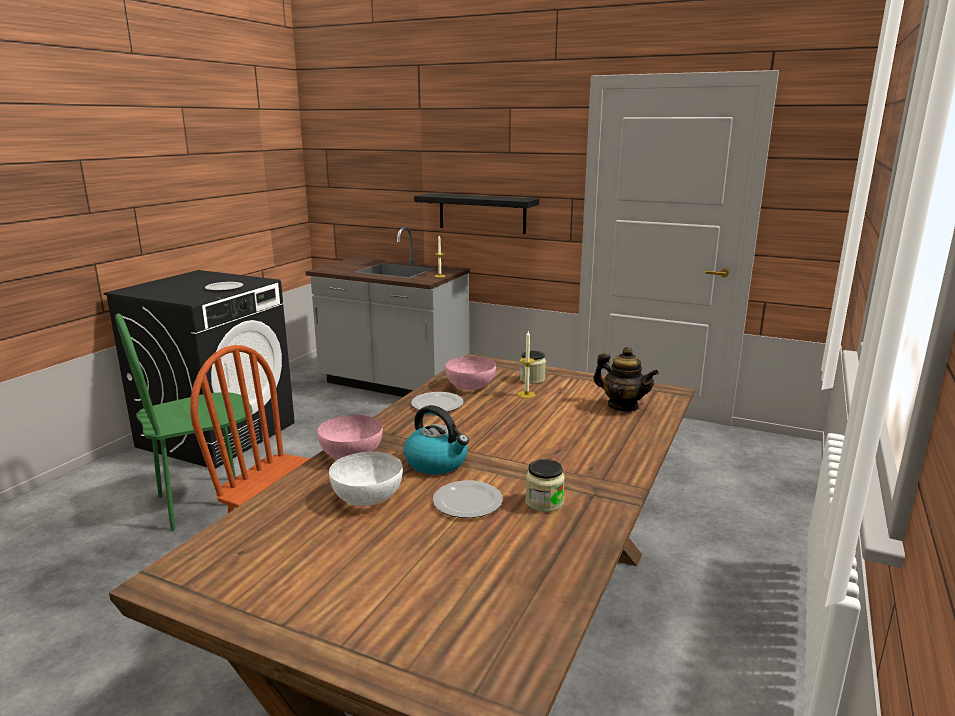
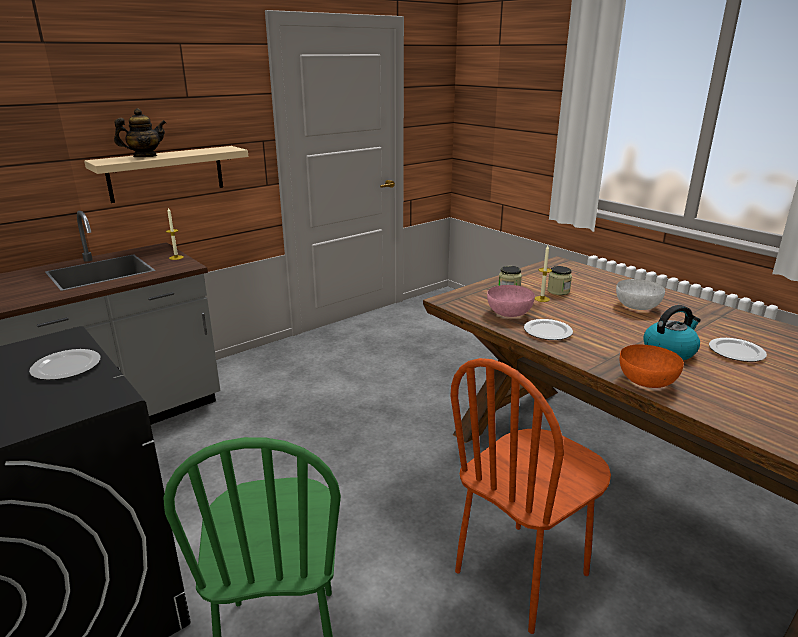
camera: 65 degrees left, 5 degrees up
(351, 453) = (646, 381): pink bowl -> orange bowl
(367, 497) = (731, 385): white bowl -> white bowl (638, 306)
(482, 213) = (166, 173): black shelf -> beige shelf
(544, 502) = (734, 330): jar -> jar (558, 291)
(623, 406) = (580, 278): teapot -> teapot (145, 156)

